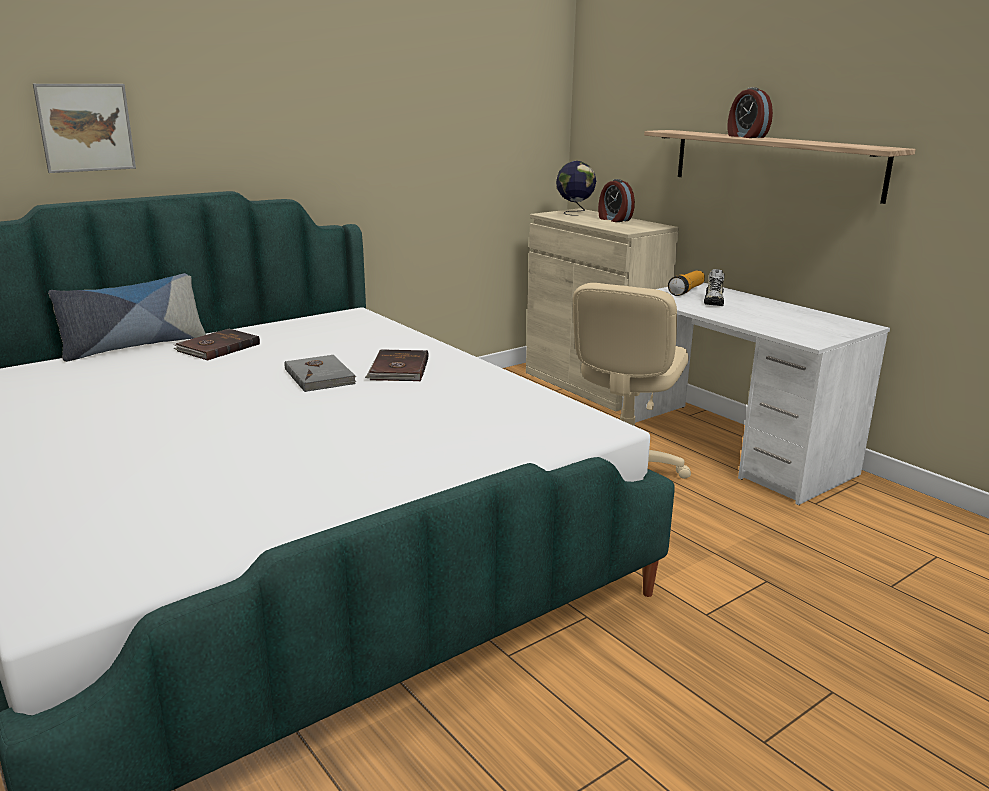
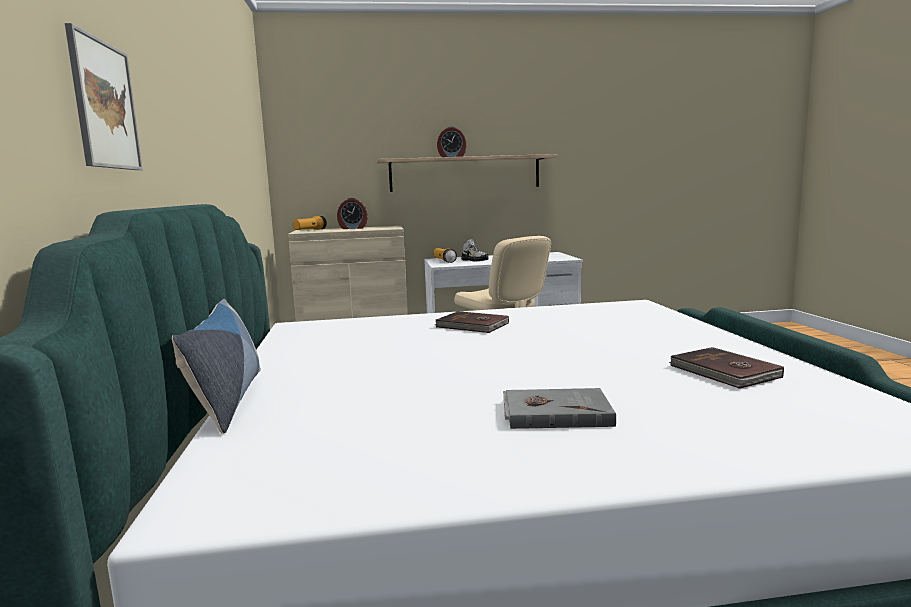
camera: 60 degrees left, 10 degrees down
(217, 347) = (309, 367): brown book -> brown book (724, 372)
(320, 376) = (459, 343): grey book -> grey book (556, 412)
(574, 212) = (310, 230): globe -> flashlight

